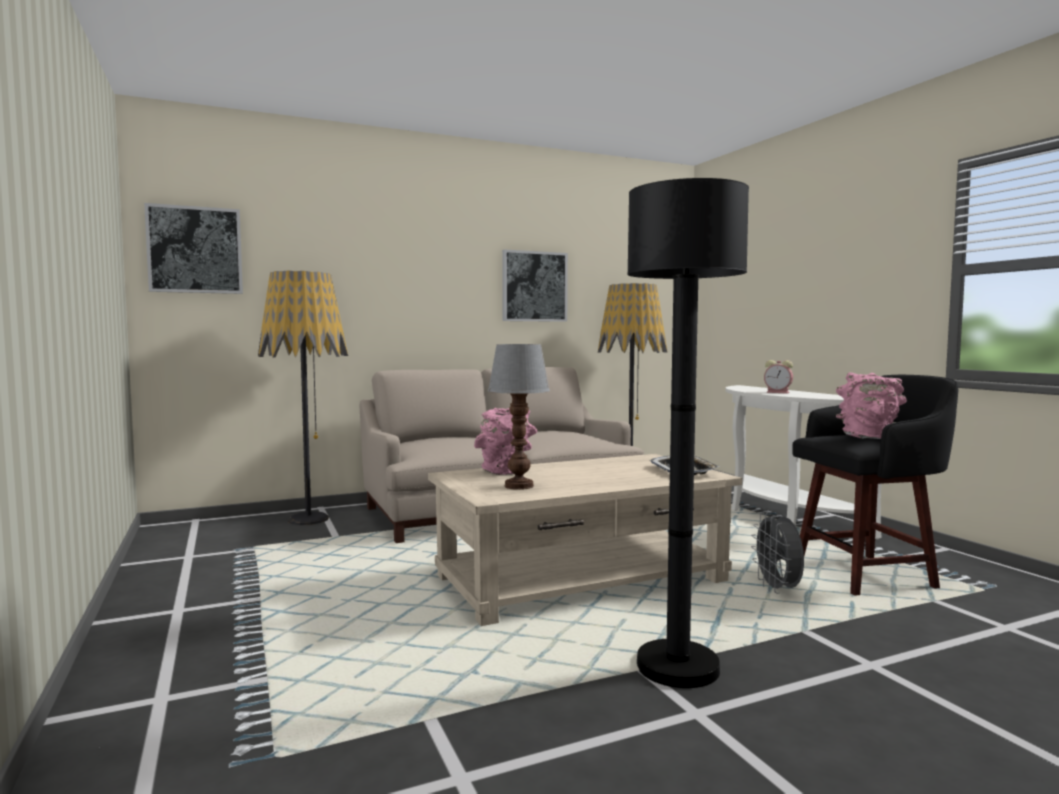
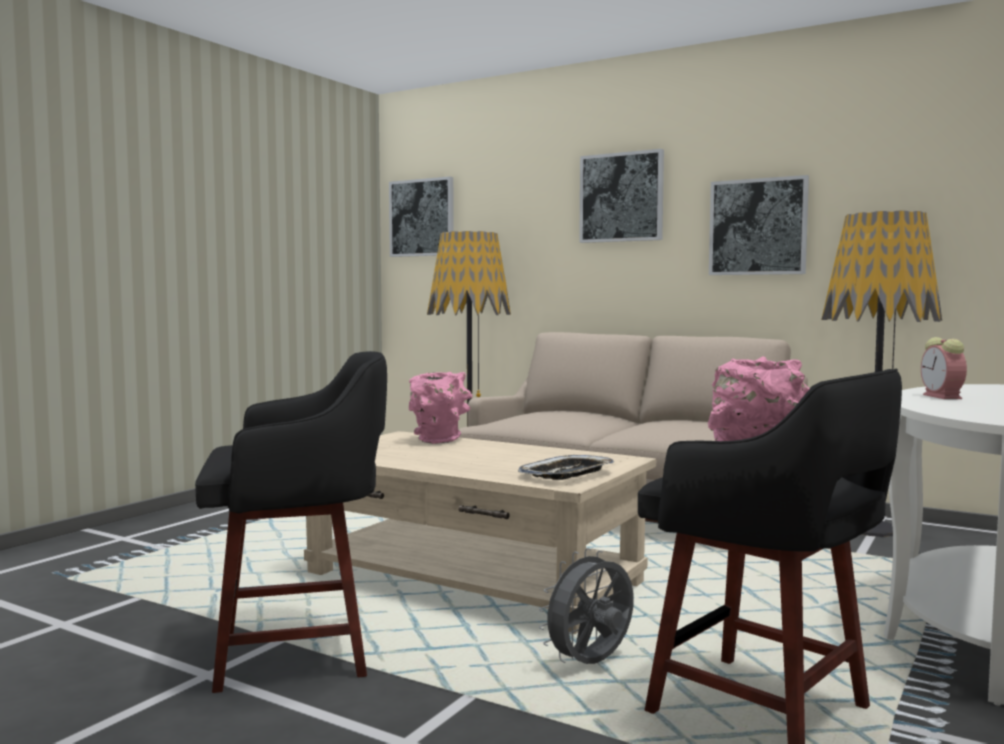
camera: 55 degrees right, 0 degrees up
(429, 253) = (621, 197): none -> picture
(518, 486) = (385, 450): table lamp -> none
(677, 667) = (299, 652): black floor lamp -> black stool

